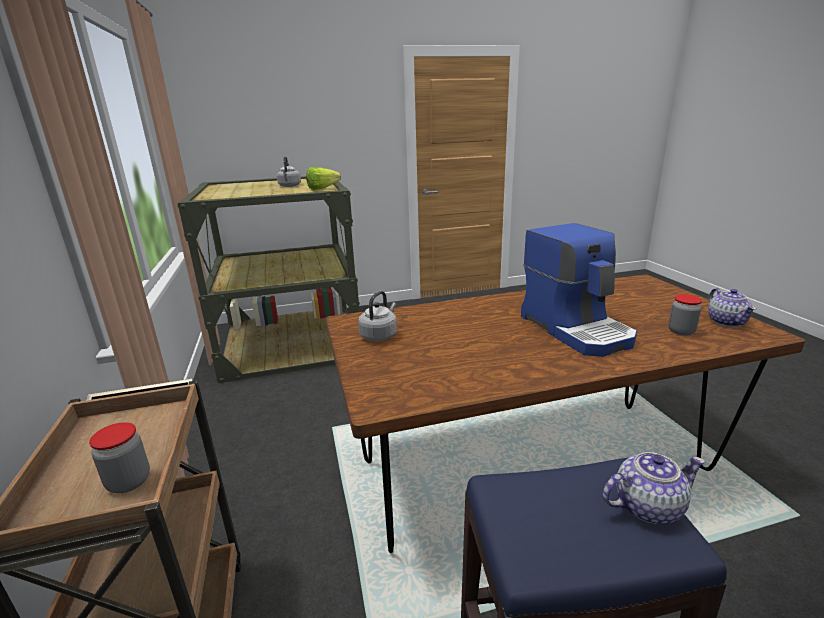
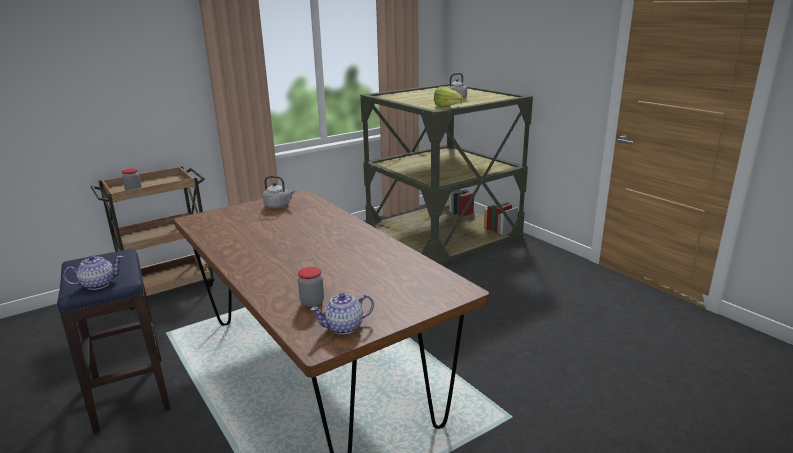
camera: 70 degrees right, 0 degrees up
(576, 329) = (305, 261): coffee machine -> none
(646, 506) = (98, 284): teapot -> teapot turned 90 degrees counterclockwise

